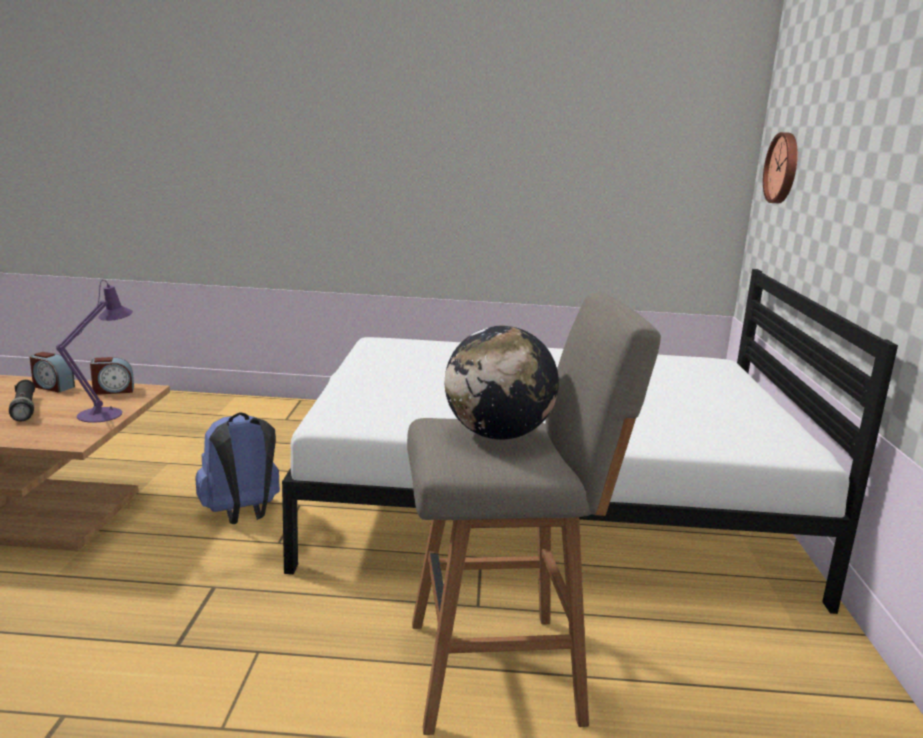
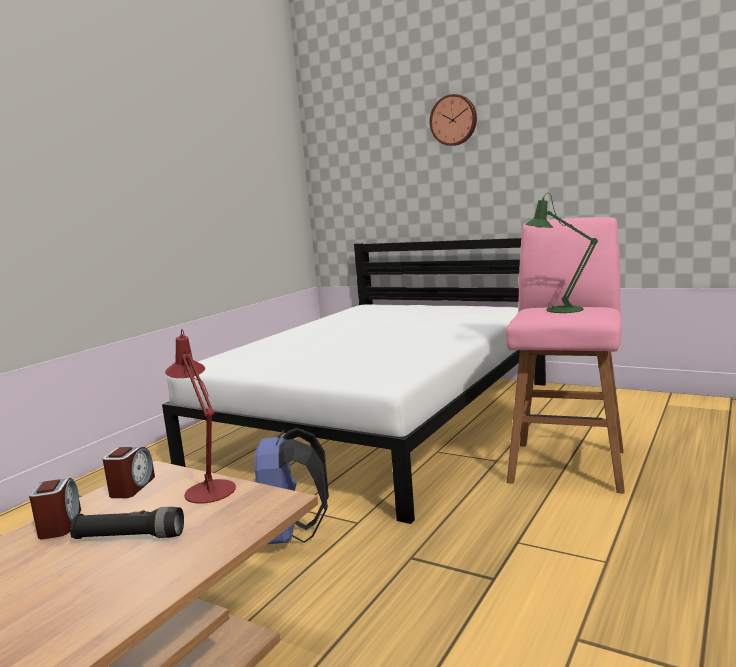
camera: 60 degrees left, 5 degrees down
(52, 387) = (60, 525): alarm clock -> alarm clock turned 60 degrees counterclockwise
(105, 413) = (208, 488): purple table lamp -> red table lamp
(497, 435) = (558, 309): globe -> green table lamp
(501, 670) = (567, 464): grey stool -> pink stool
(783, 168) = (353, 178): wall clock -> wall clock (454, 120)

